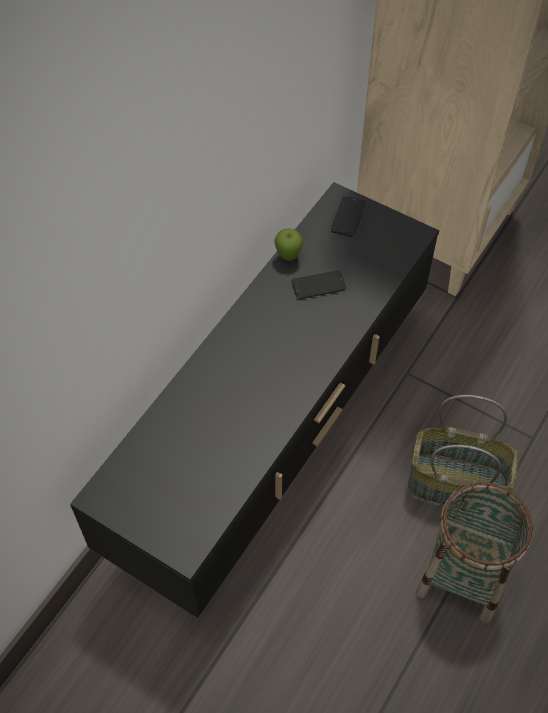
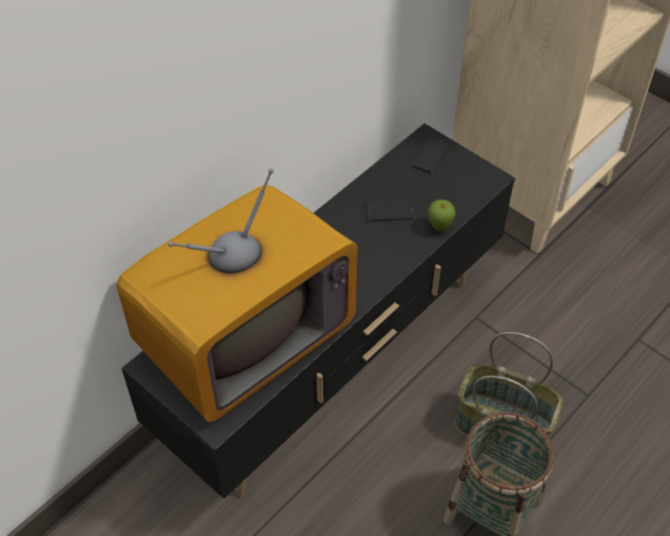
camera: 10 degrees right, 5 degrees down
(196, 449) = (245, 338): none -> television
(288, 257) = (367, 183): apple -> apple (439, 228)

